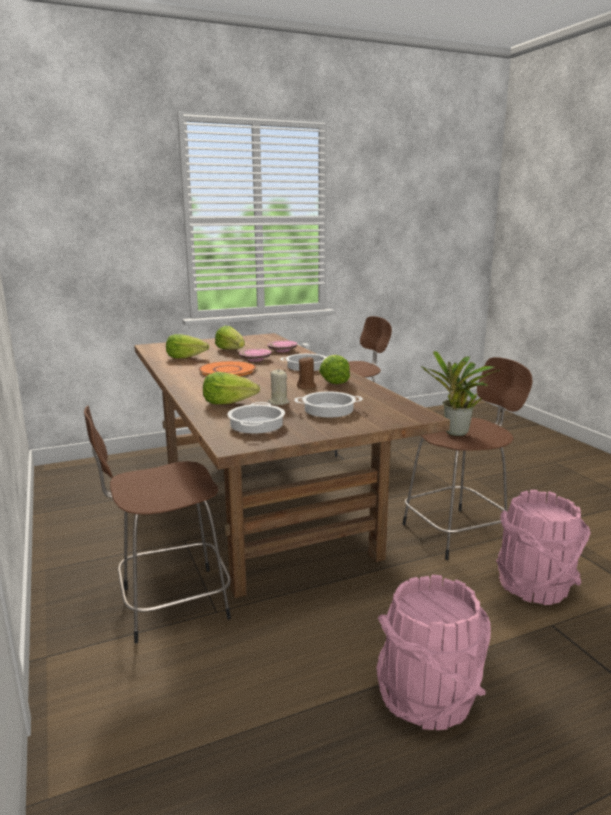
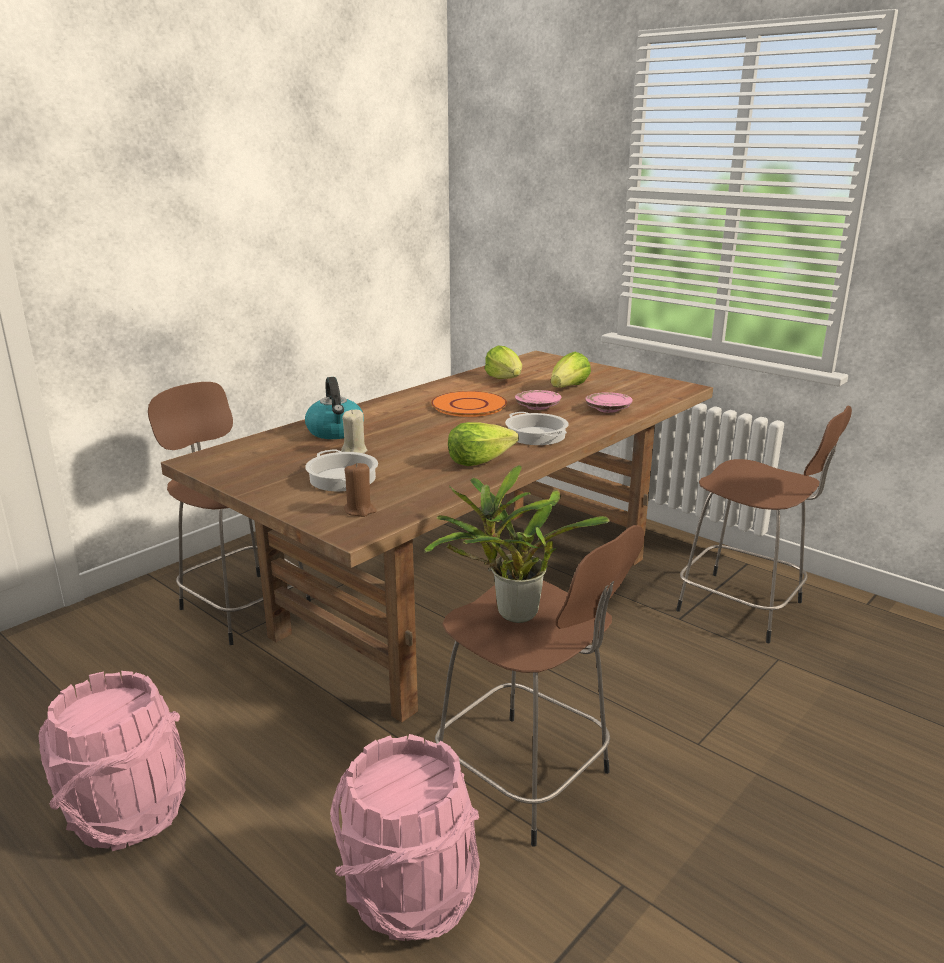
camera: 65 degrees right, 5 degrees up
(229, 402) = (336, 432): lettuce -> kettle
(257, 424) = (265, 457): cooking pot -> none
(306, 387) = (434, 452): brown candle -> brown candle (360, 510)

